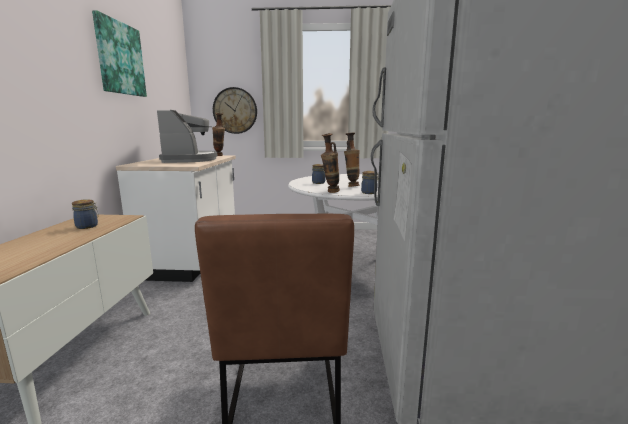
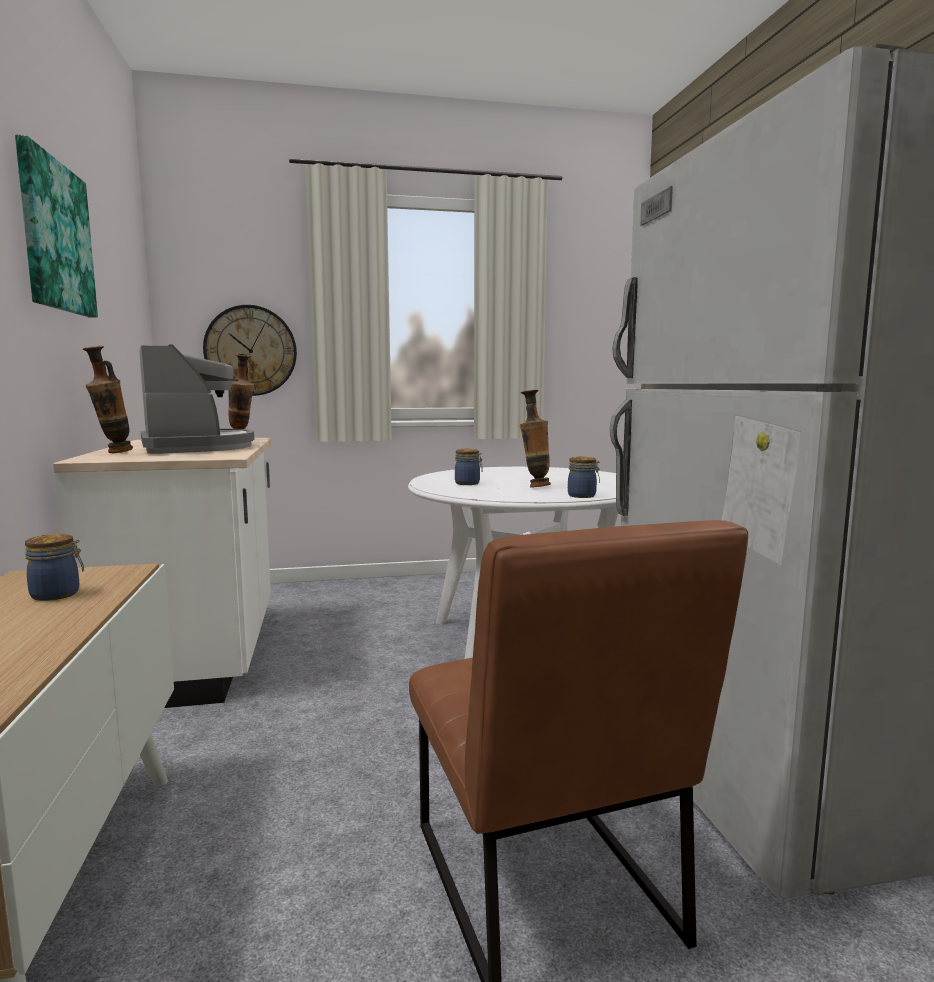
camera: 15 degrees left, 5 degrees down
(330, 192) = (514, 498): vase -> vase (112, 453)

